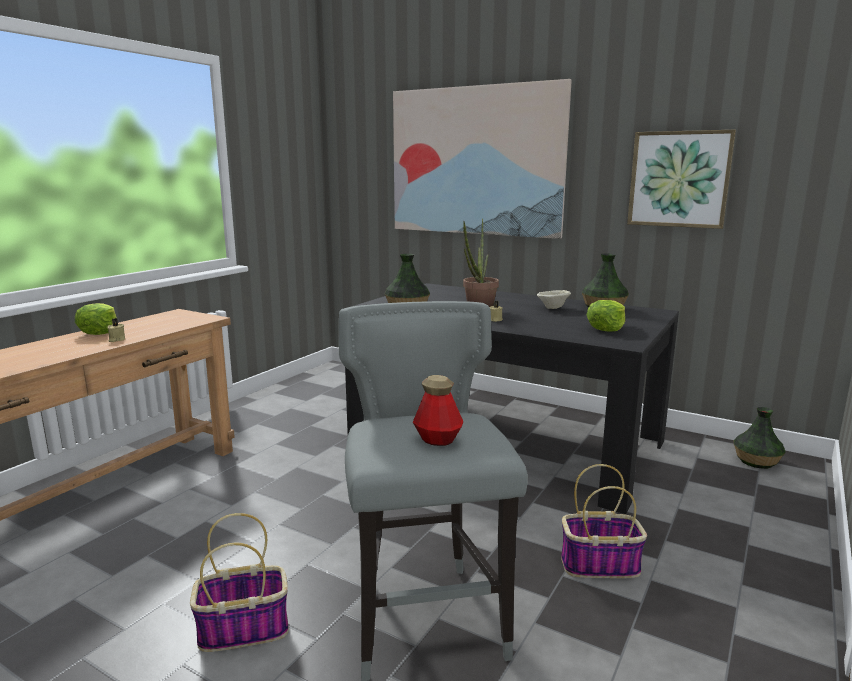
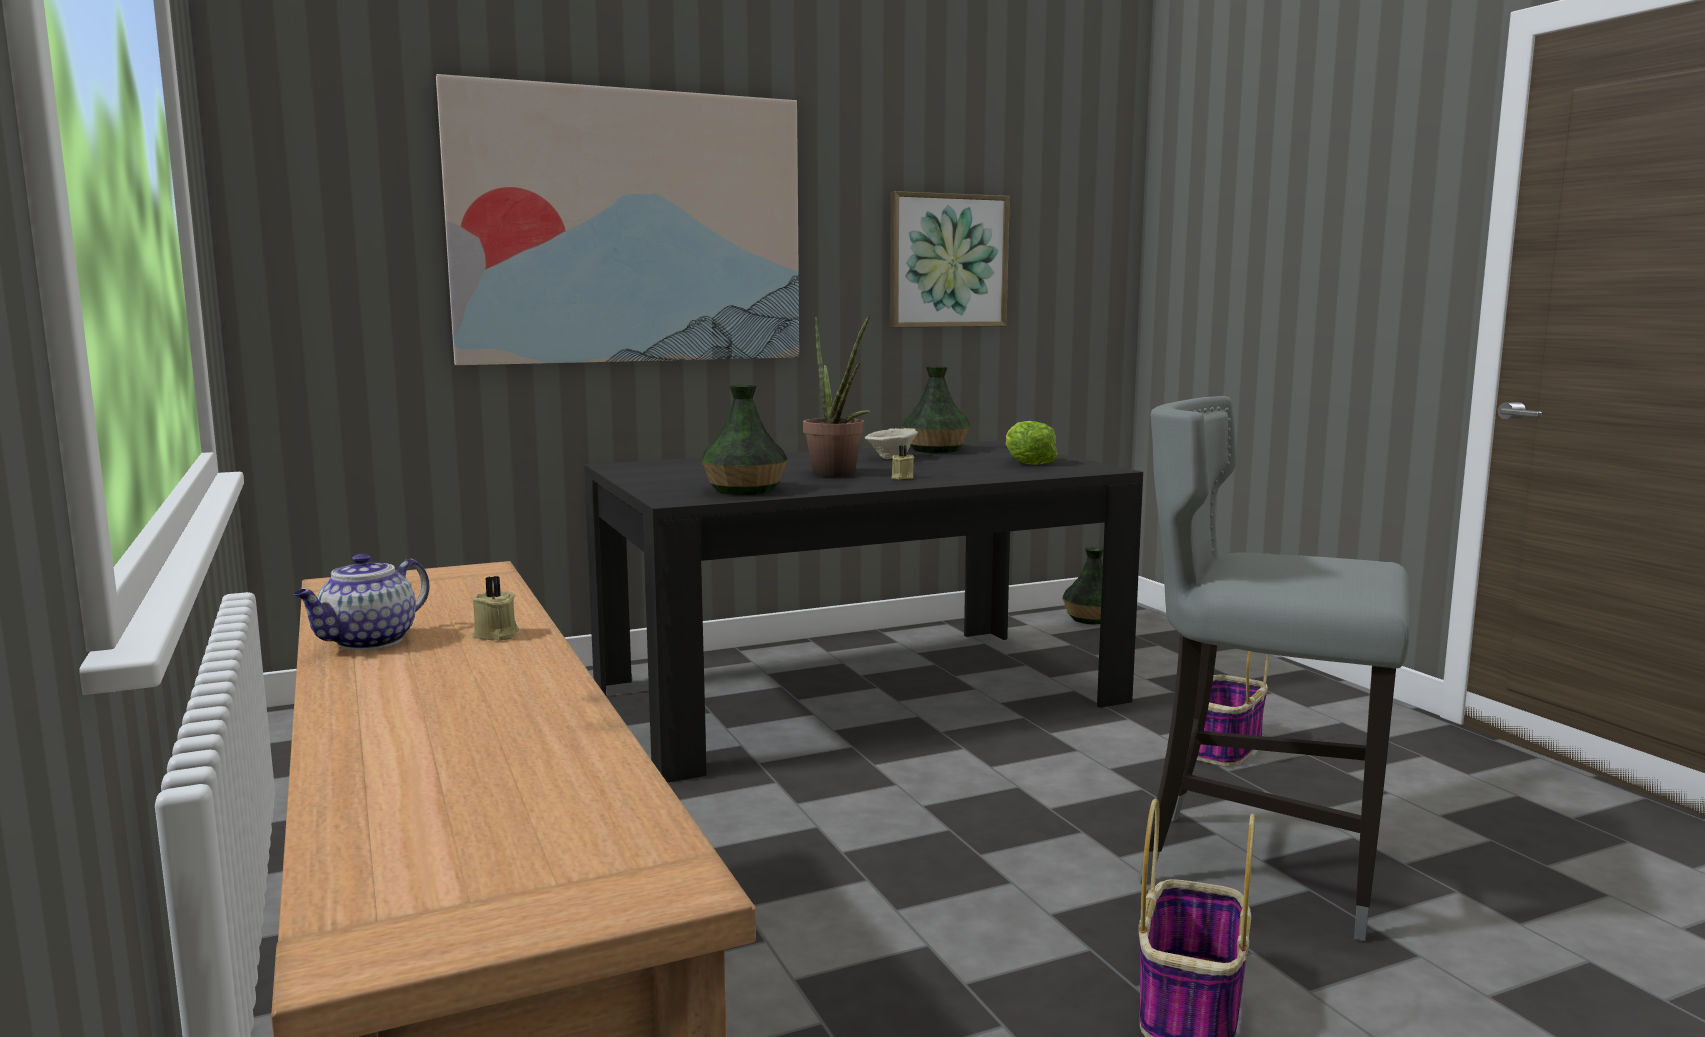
camera: 55 degrees left, 5 degrees down
(100, 332) = (368, 642): lettuce -> teapot
(437, 439) = (1329, 568): bottle -> none

